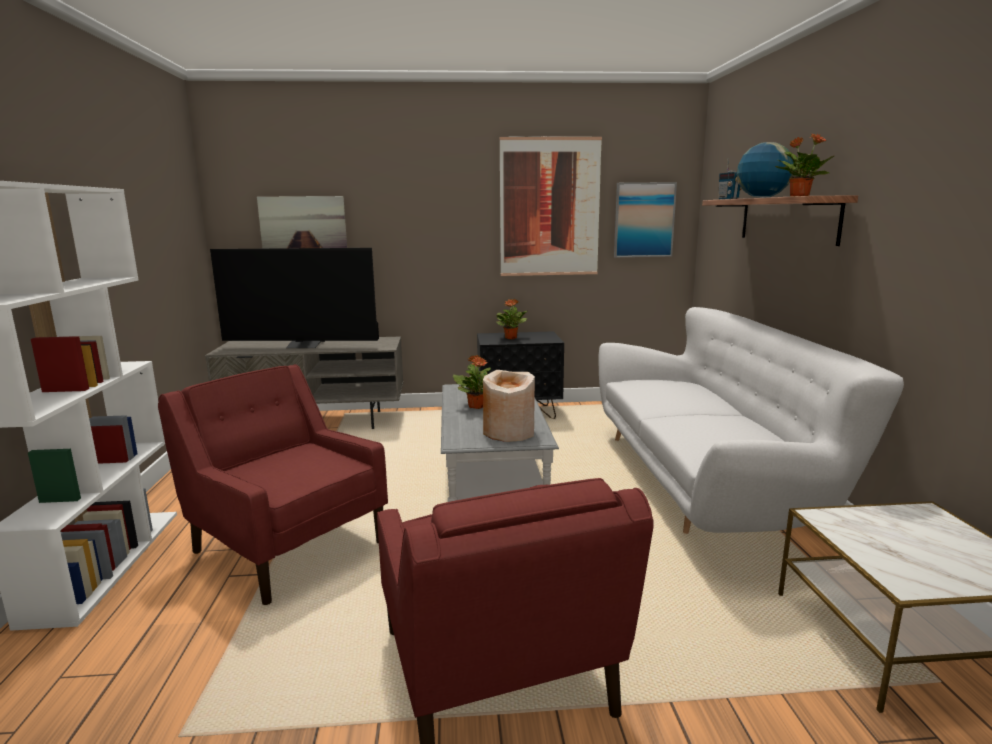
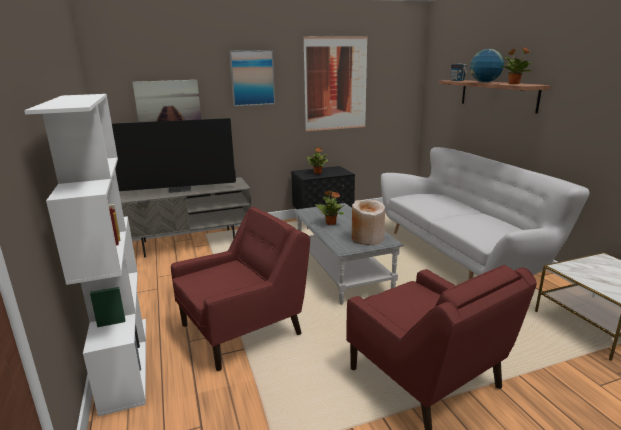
camera: 15 degrees left, 5 degrees up
(288, 546) = (243, 329): red armchair -> red armchair turned 120 degrees clockwise
(644, 220) = (392, 90): picture -> picture (252, 78)

